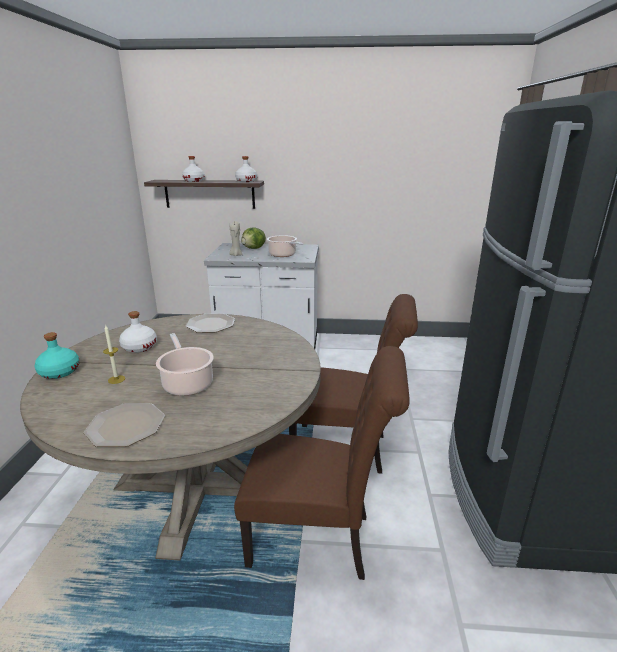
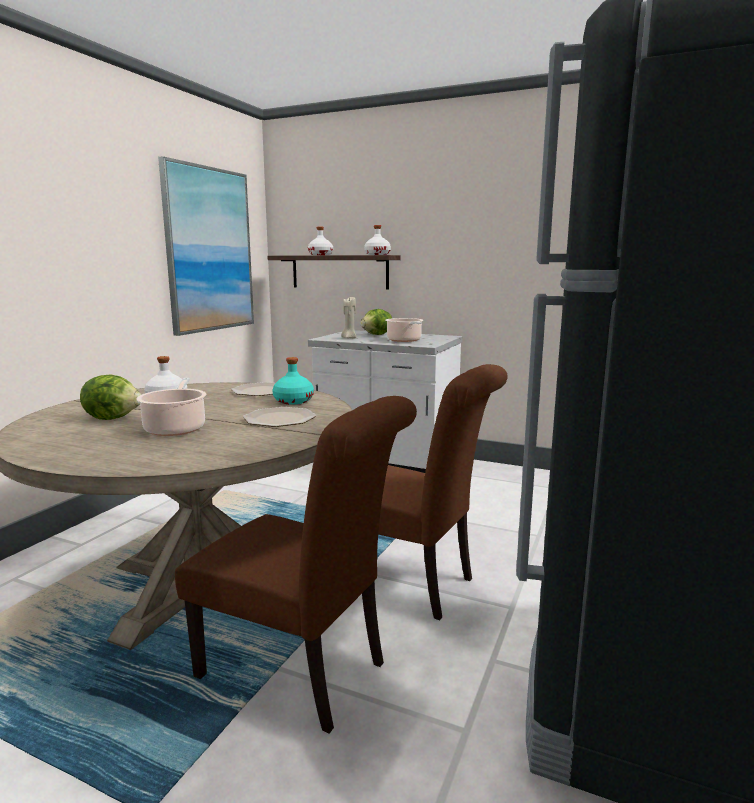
camera: 20 degrees right, 10 degrees down
(59, 372) = (71, 407): turquoise bottle -> turquoise bottle (293, 401)
(98, 184) = (209, 250): none -> picture
(116, 379) = (113, 418): candle -> lettuce
(125, 426) = (74, 448): plate -> plate (279, 419)

